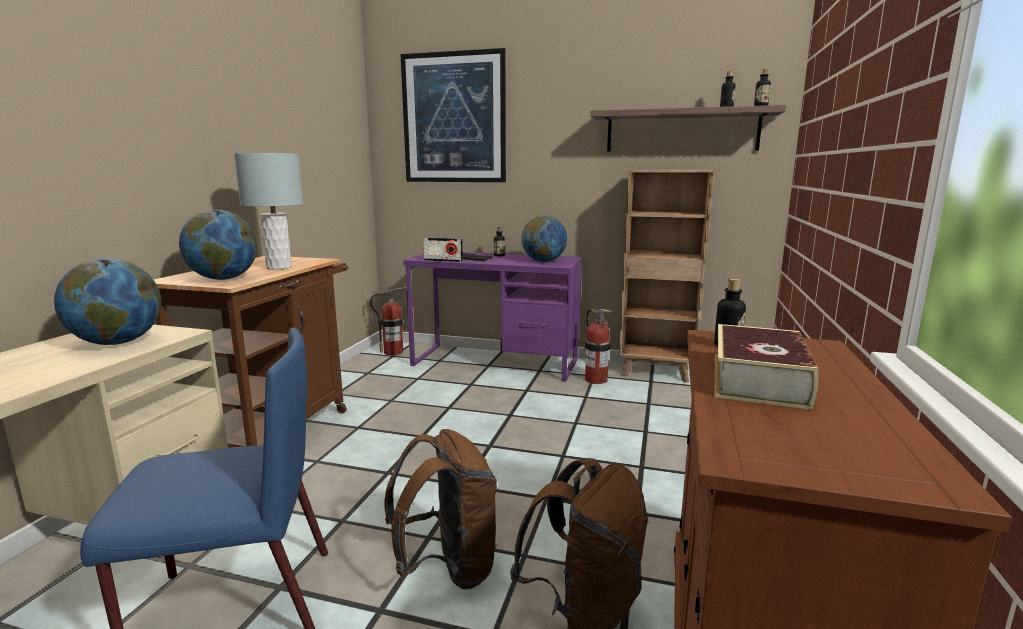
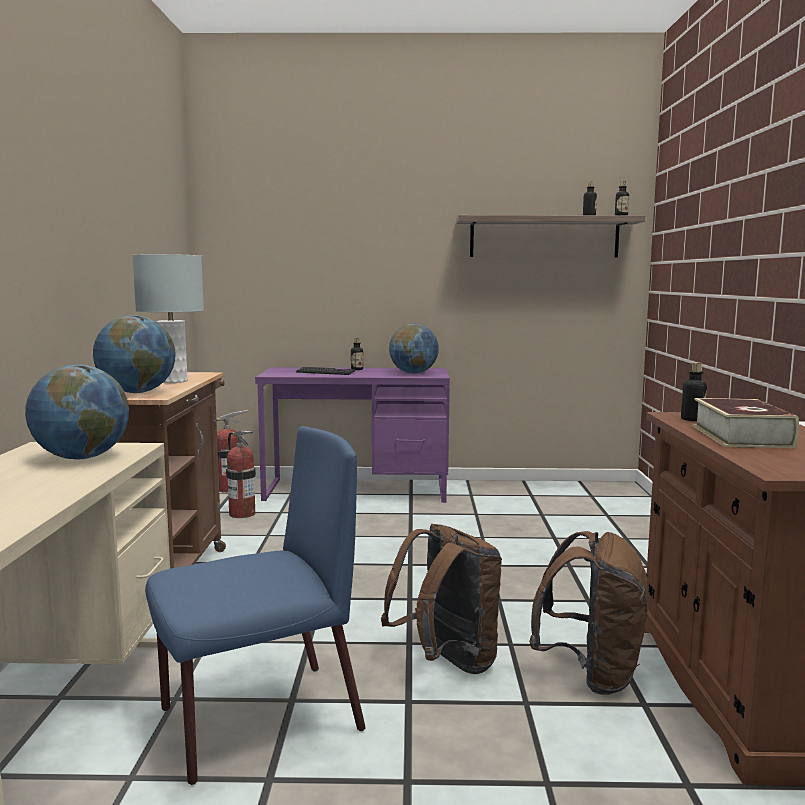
camera: 15 degrees left, 5 degrees down
(443, 260) = (303, 376): radio -> none
(454, 118) = (298, 219): picture -> none
(596, 379) = (476, 498): fire extinguisher -> fire extinguisher (242, 514)
(656, 373) = (532, 487): brown bookcase -> none

